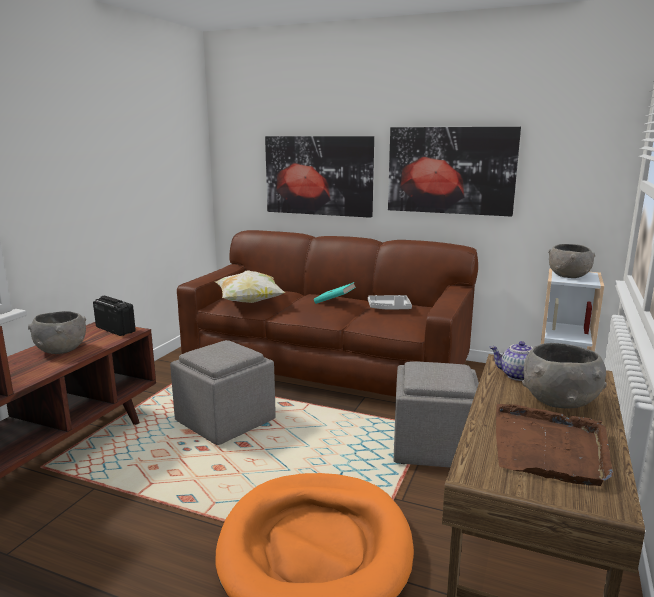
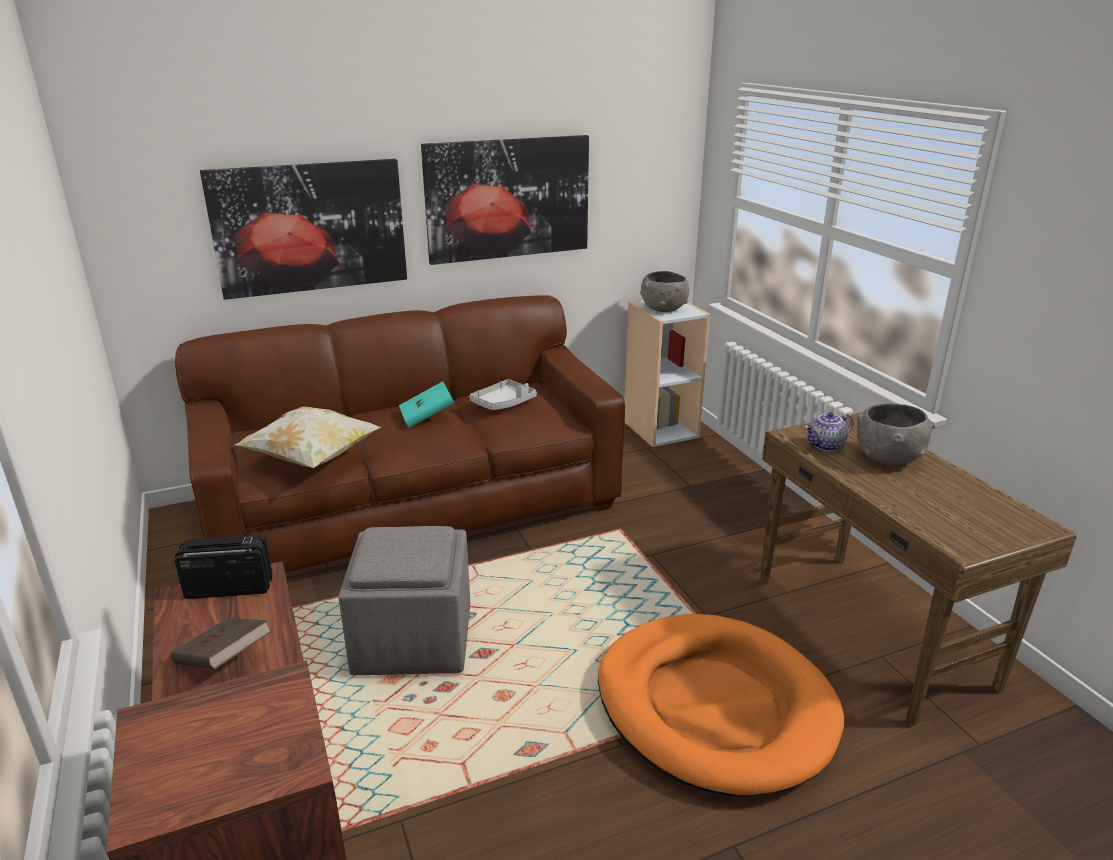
camera: 45 degrees left, 10 degrees up
(61, 350) = (224, 660): grey bowl -> brown book
(433, 448) = (656, 549): grey ottoman -> none
(549, 448) = (953, 503): brown tray -> none

